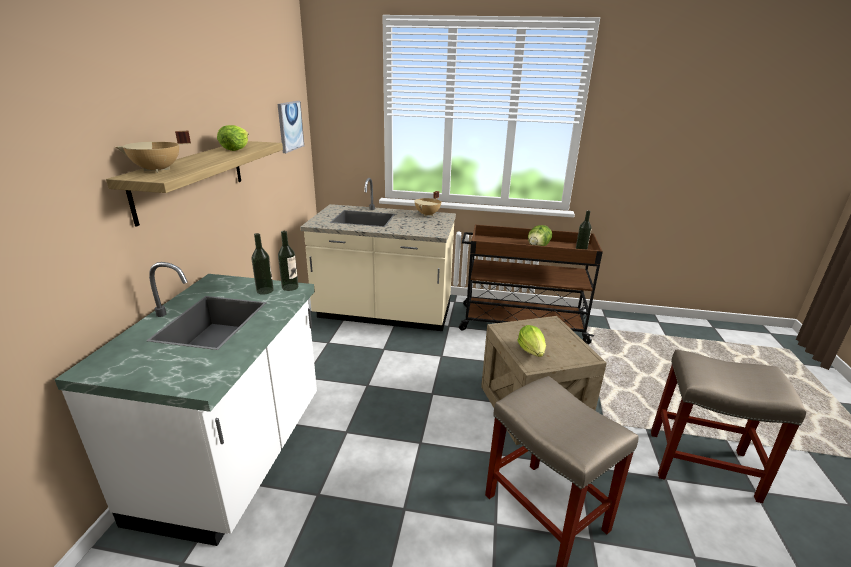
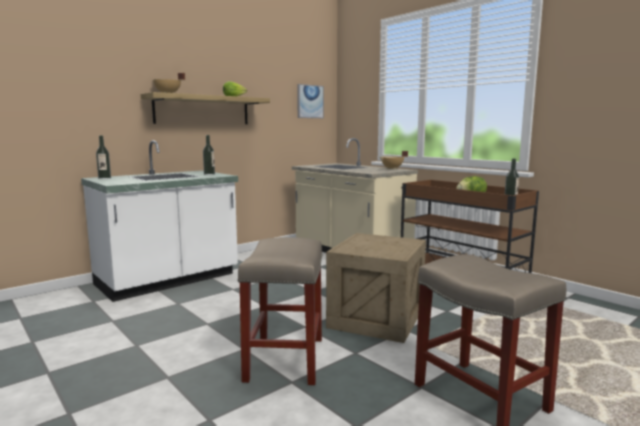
camera: 40 degrees right, 15 degrees down
(290, 287) = (223, 175): bottle -> bottle (104, 178)
(532, 351) = (358, 246): lettuce -> none

